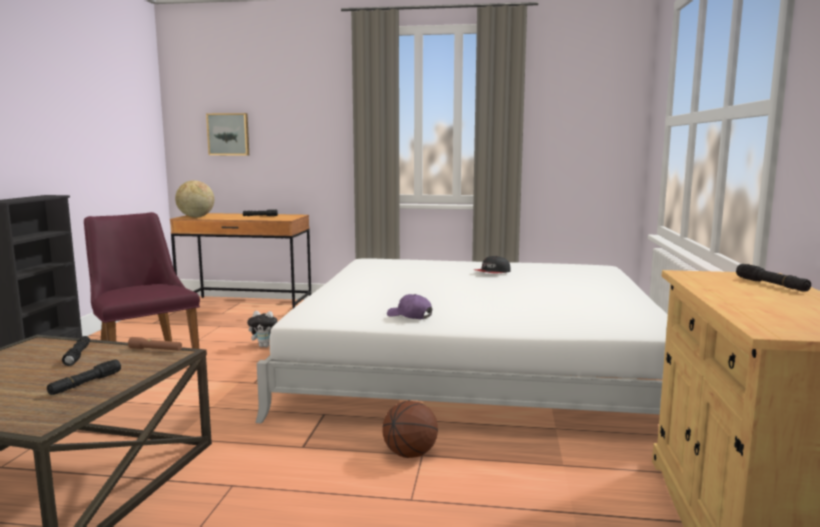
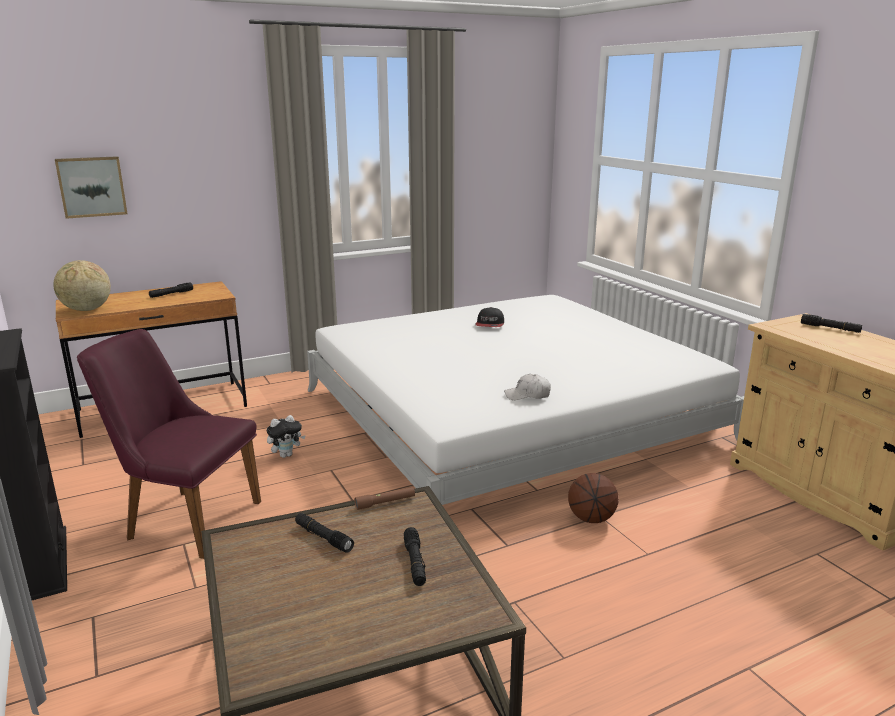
camera: 35 degrees left, 10 degrees up
(410, 316) = (527, 395): purple cap -> white cap

